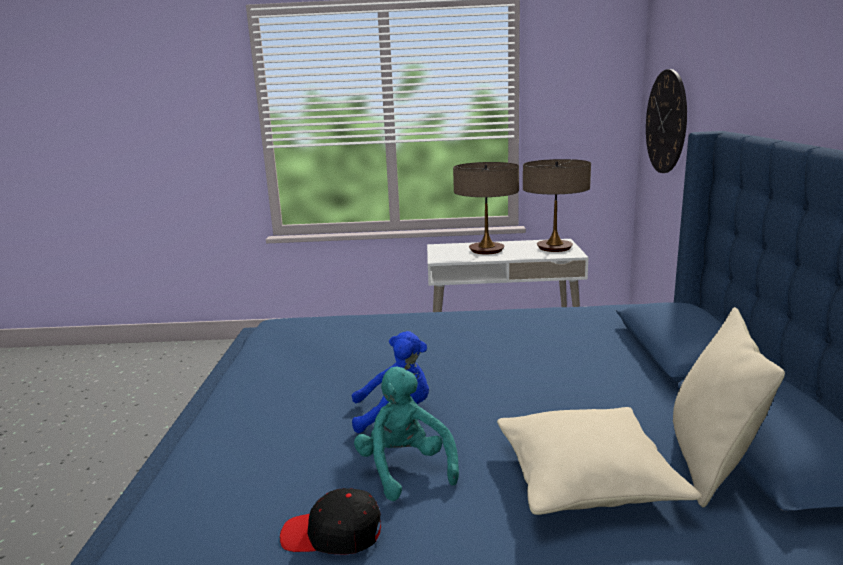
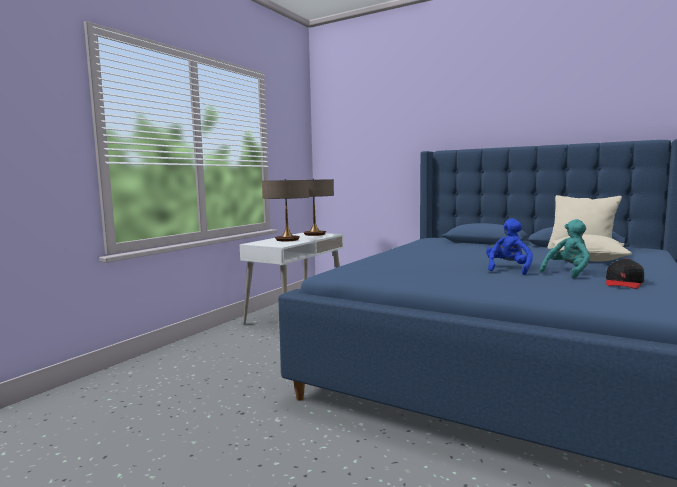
camera: 60 degrees left, 10 degrees down
(405, 469) = (568, 272): turquoise plush toy -> turquoise plush toy turned 135 degrees clockwise
(666, 122) = (350, 158): wall clock -> none

